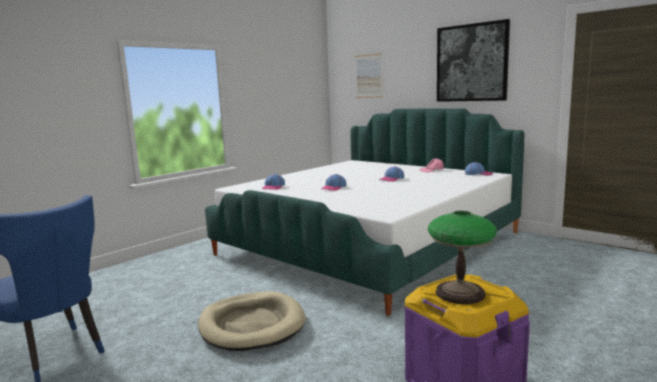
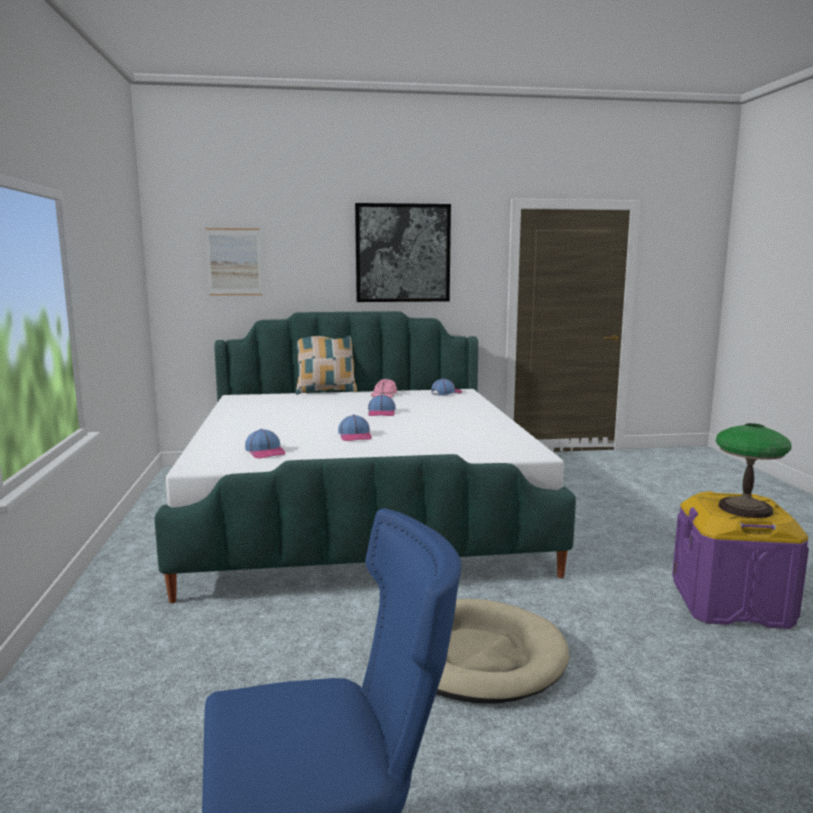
camera: 50 degrees left, 0 degrees up
(406, 164) = (326, 391): none -> pillow

